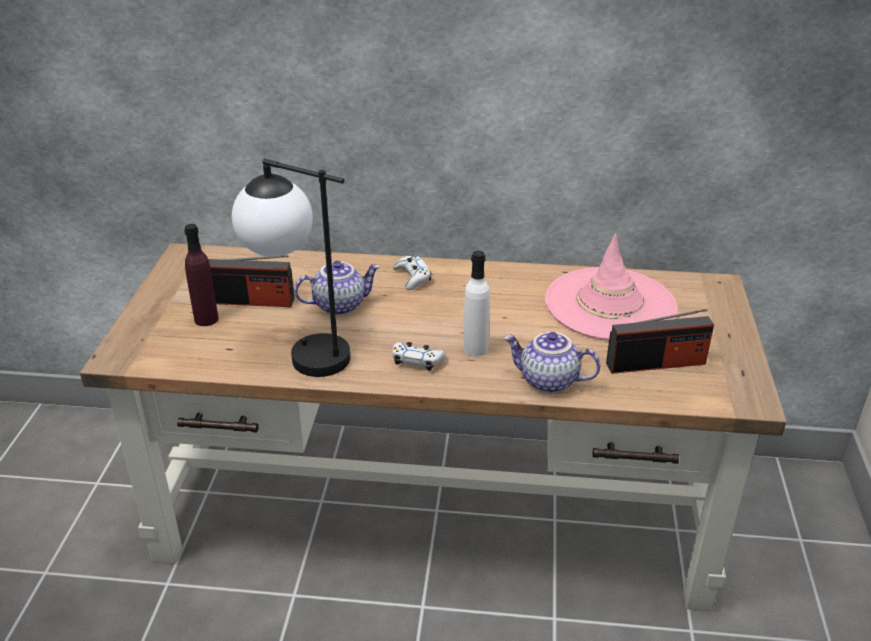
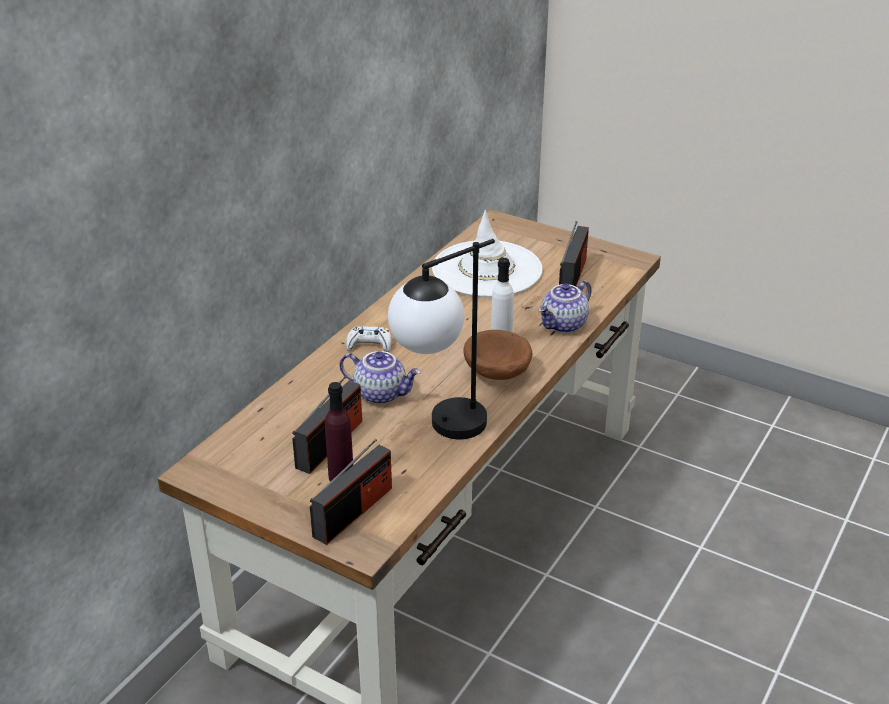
camera: 65 degrees left, 0 degrees up
(161, 339) = (353, 511): none -> radio
(339, 305) = (381, 393): teapot -> teapot turned 105 degrees clockwise
(417, 361) = (497, 374): white game controller -> brown bowl
(610, 304) = (487, 269): pink hat -> white hat

